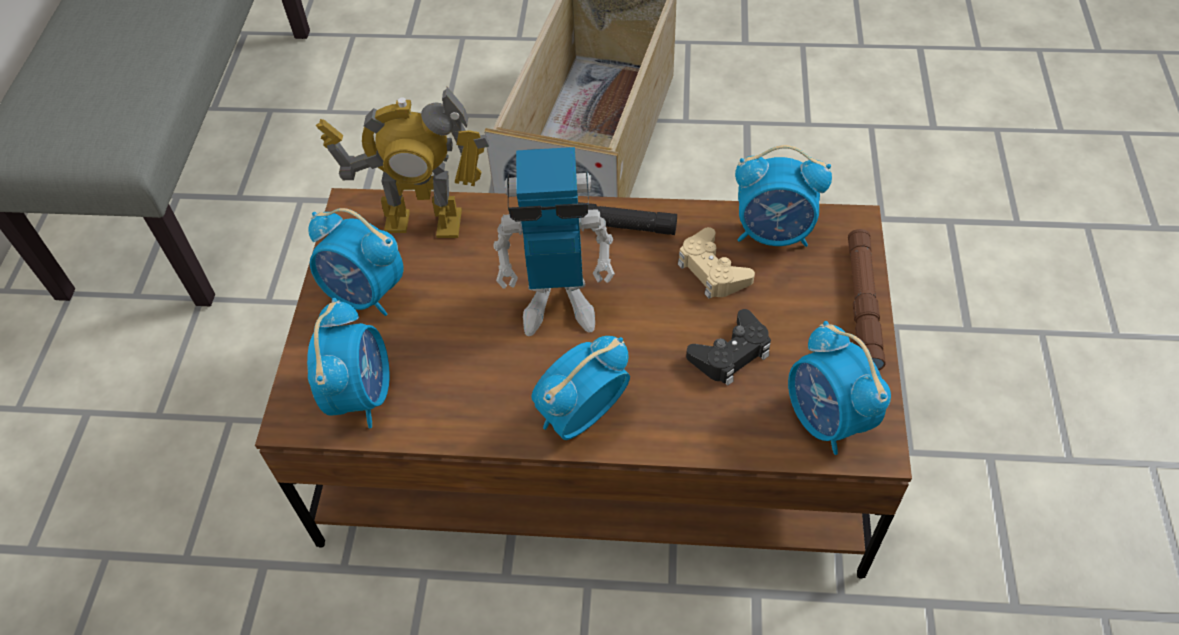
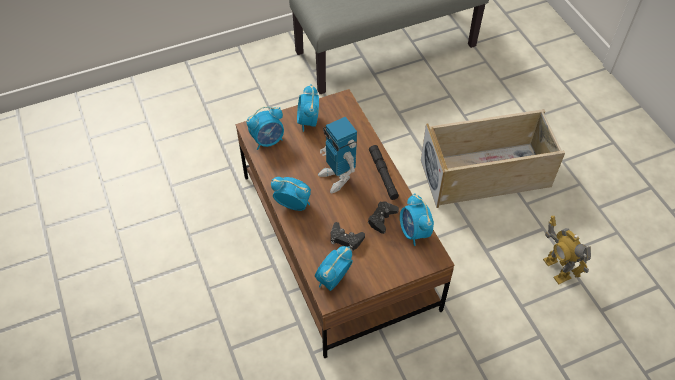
camera: 60 degrees right, 0 degrees up
(423, 222) = (350, 122): toy robot -> toy robot (556, 269)
(712, 270) = (382, 219): beige game controller -> black game controller
(862, 305) = (395, 274): brown flashlight -> none

